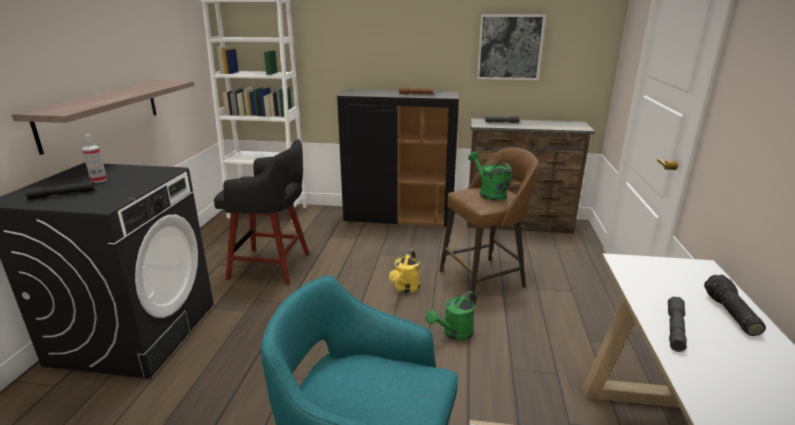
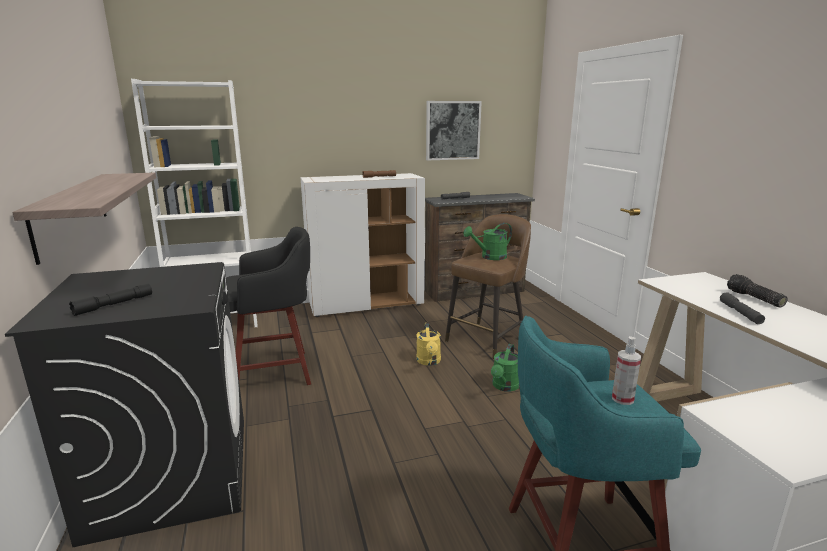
camera: 25 degrees left, 5 degrees down
(99, 180) = (133, 286): spray bottle -> spray bottle (622, 399)
(400, 218) = (366, 305): black cabinet -> white cabinet
(489, 193) = (490, 257): green watering can -> green watering can turned 60 degrees counterclockwise

